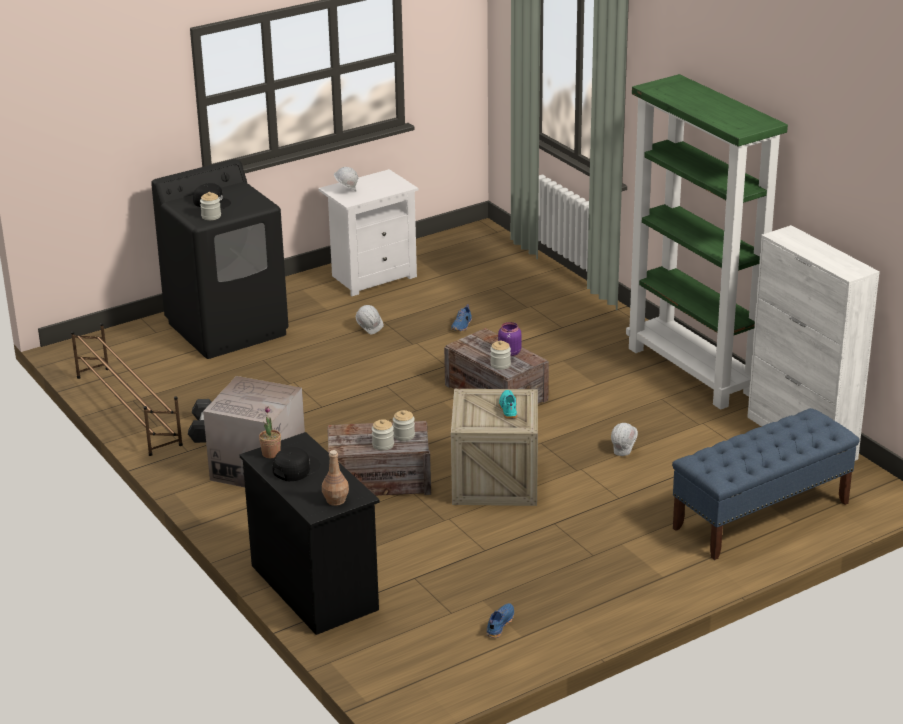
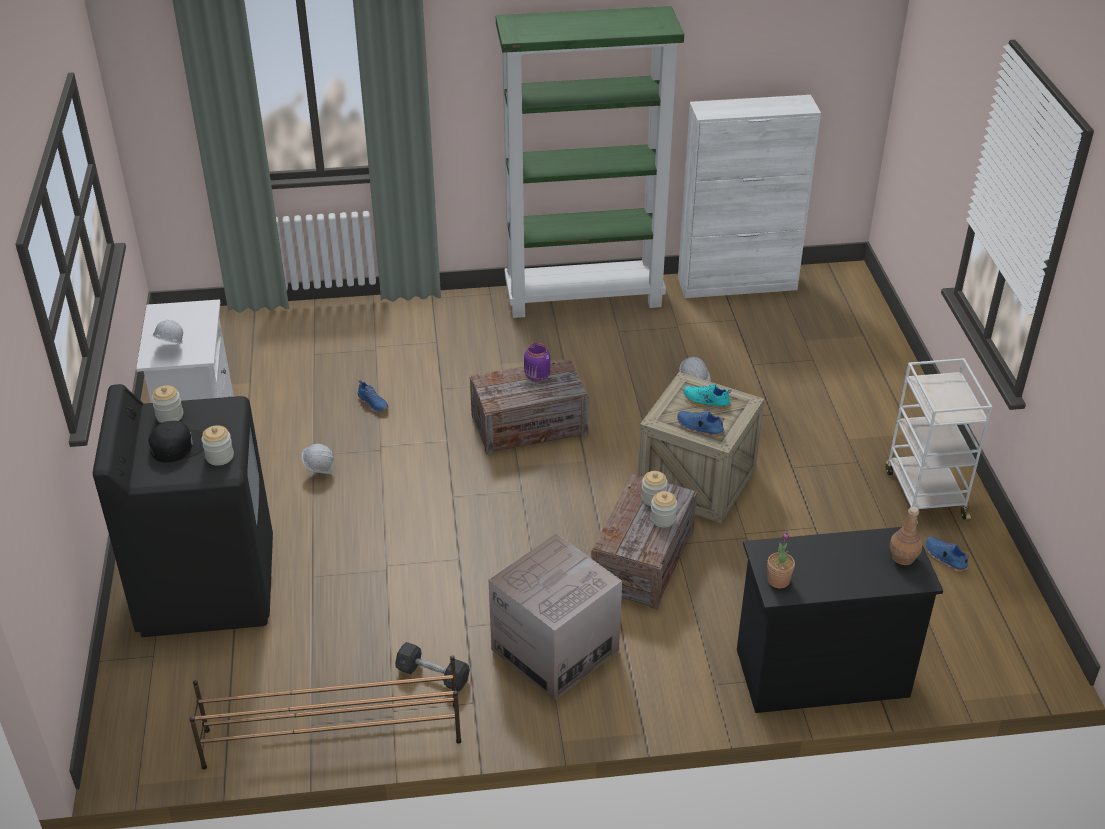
camera: 65 degrees left, 10 degrees up
(295, 468) = (821, 570): black cap -> none
(470, 413) = (699, 428): none -> blue shoe
(500, 365) = (556, 390): jar -> jar (170, 416)
(580, 599) = (924, 493): none -> white cart
(761, 516) = (845, 348): blue bench -> none

